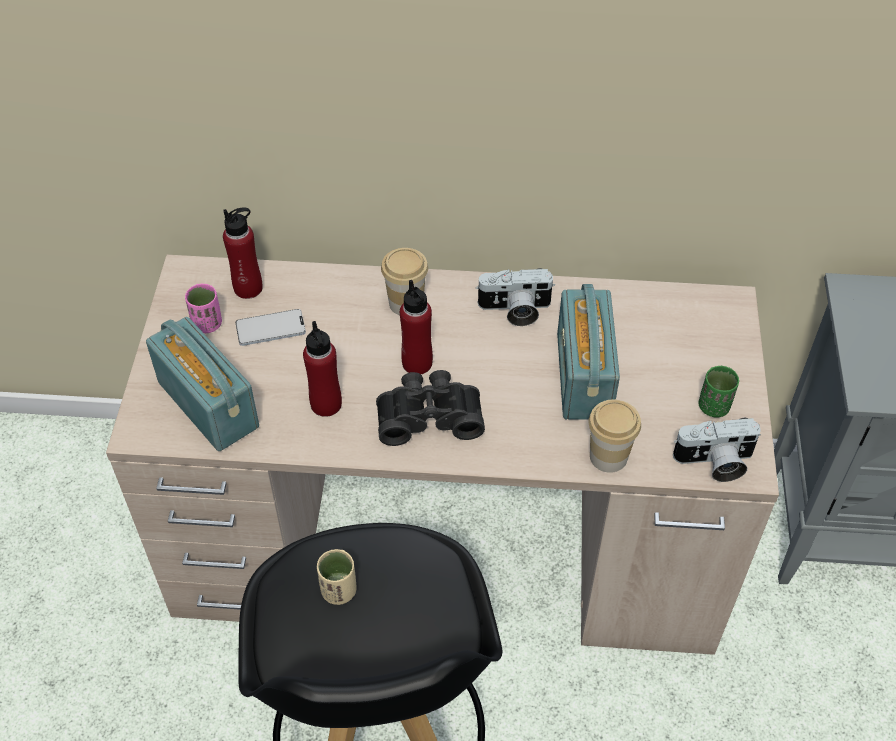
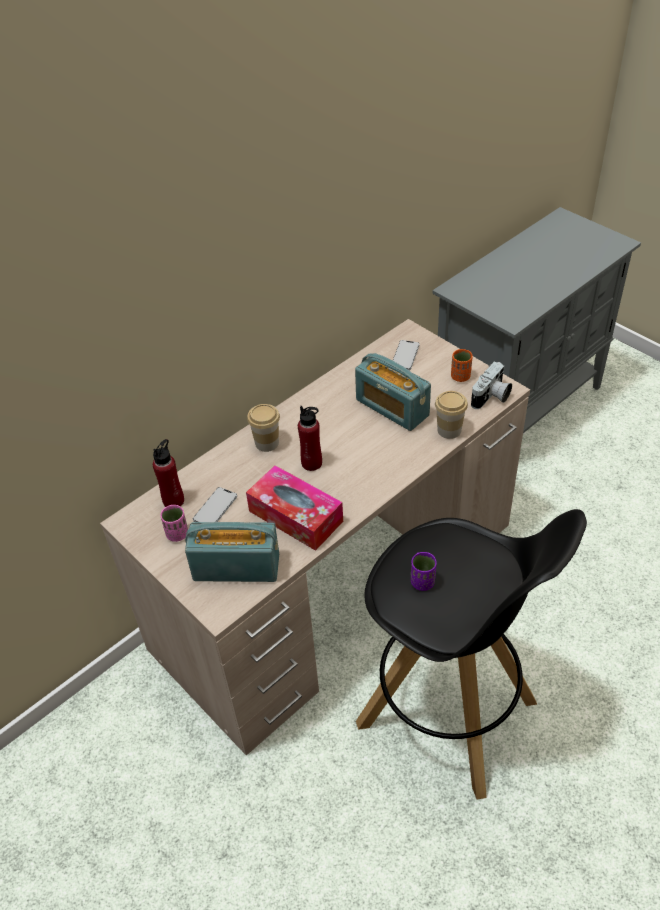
camera: 45 degrees left, 5 degrees down
(326, 404) = (295, 516): red bottle -> tissue box
(339, 590) = (422, 582): beige cup -> purple cup
(429, 415) = (351, 479): black binoculars -> none
(515, 310) = (322, 406): camera -> none
(685, 328) = (405, 356): none -> phone
(714, 407) = (460, 377): green cup -> orange cup

